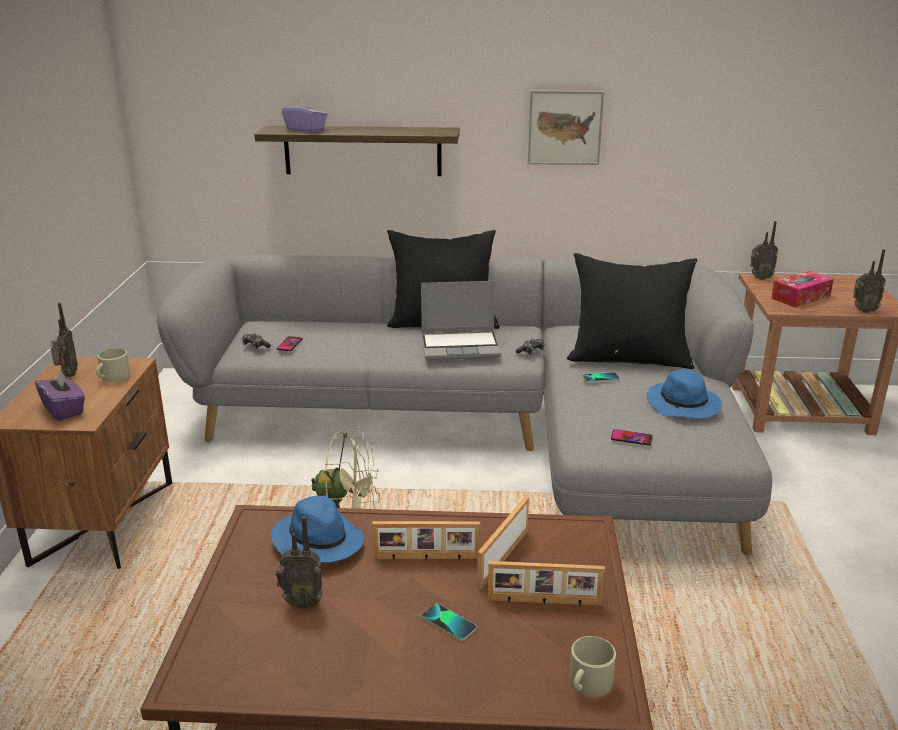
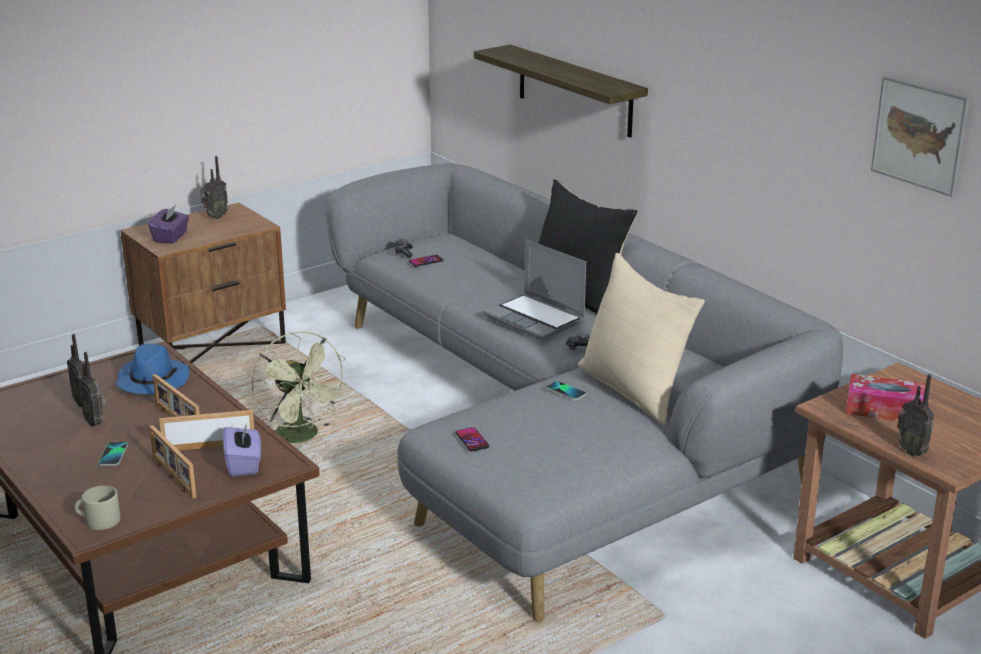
camera: 50 degrees right, 0 degrees up
(113, 377) = (232, 229): beige mug -> none
(306, 129) = (520, 57): purple tissue box -> purple tissue box (244, 464)
(565, 127) = (736, 115): picture -> picture (919, 135)
(629, 358) = (635, 390): black pillow -> beige pillow
(684, 405) = (572, 443): blue hat -> none
(759, 278) = (904, 375): radio -> radio (96, 422)

